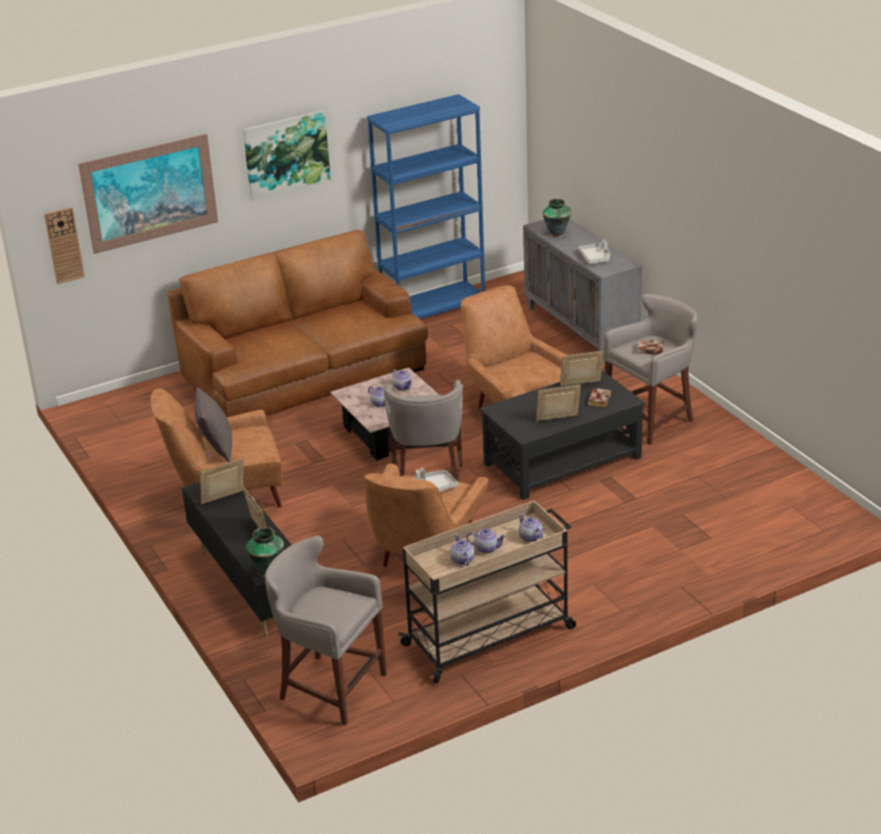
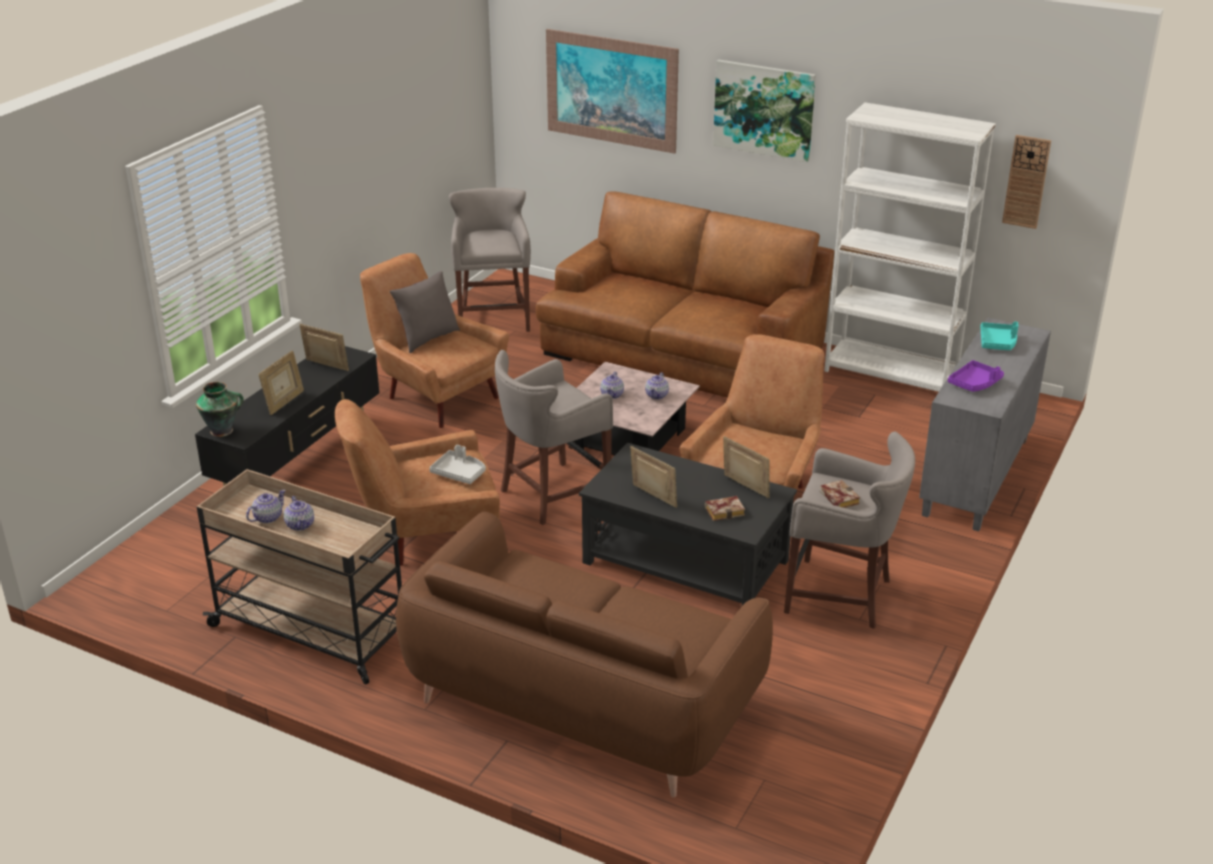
camera: 55 degrees right, 0 degrees up
(64, 245) = (523, 108): wall clock -> wall clock (1026, 181)
(329, 687) = (168, 564): grey stool -> grey stool (493, 317)
(433, 309) = (891, 374): blue bookcase -> white bookcase
(530, 537) = (341, 545): teapot -> none
(557, 234) = (998, 343): vase -> turquoise tray
(595, 258) = (975, 383): grey tray -> purple tray
(668, 546) = (582, 701): none -> brown sofa

